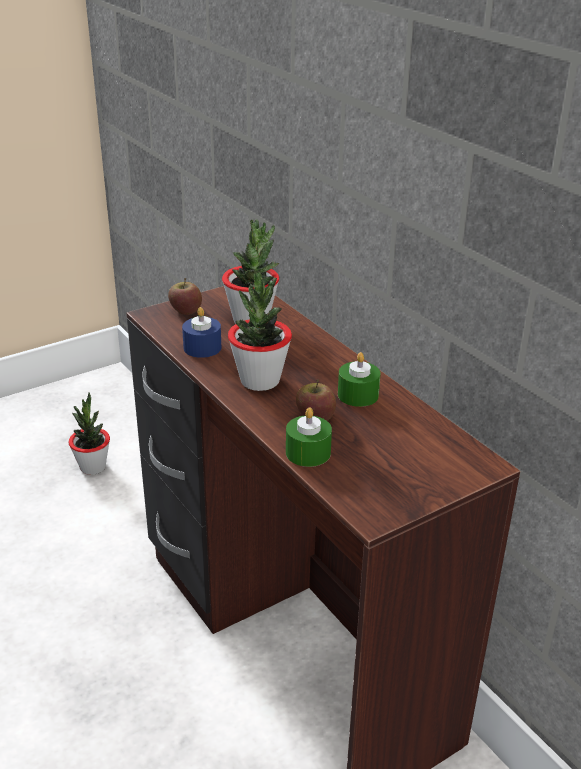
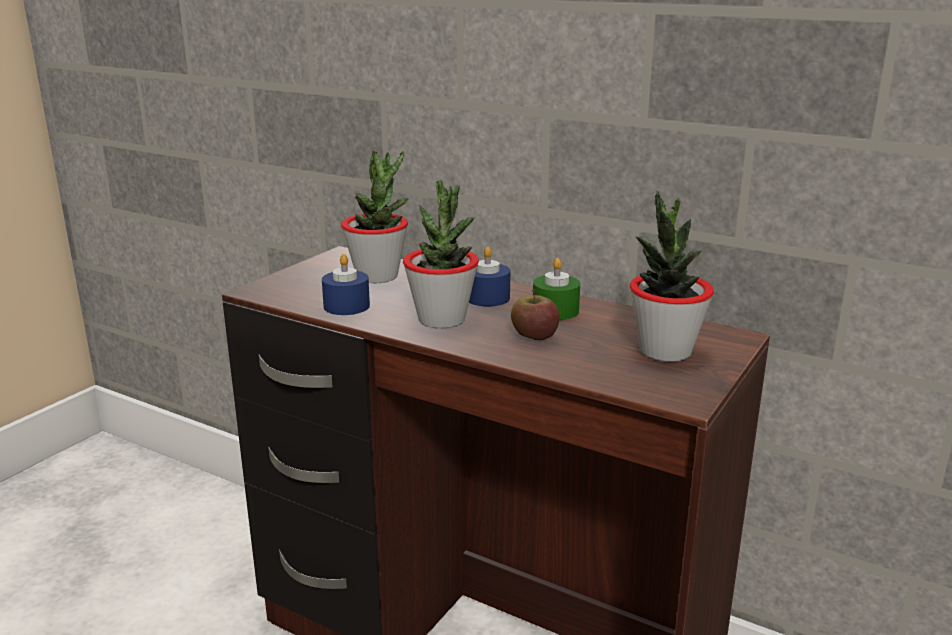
camera: 25 degrees left, 10 degrees down
(93, 467) = (128, 547): potted plant -> potted plant (665, 351)
(185, 311) = (293, 281): apple -> none
(308, 452) = (560, 365): green candle -> none
(316, 366) = (487, 298): none -> blue candle

